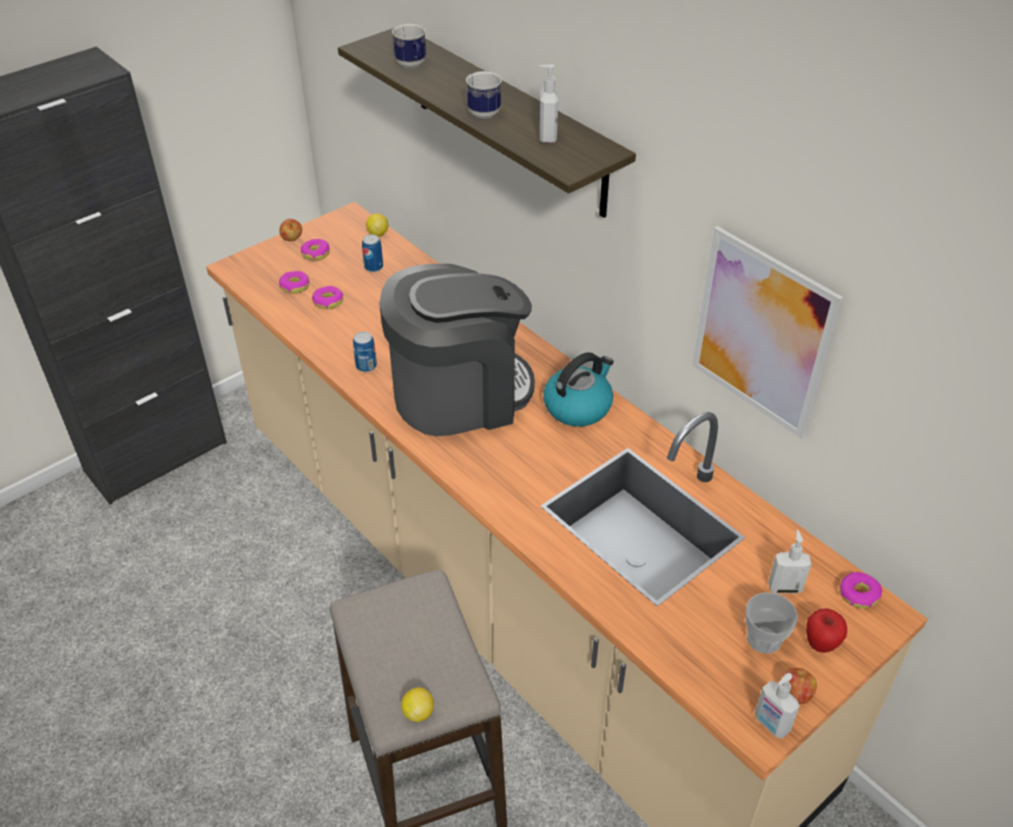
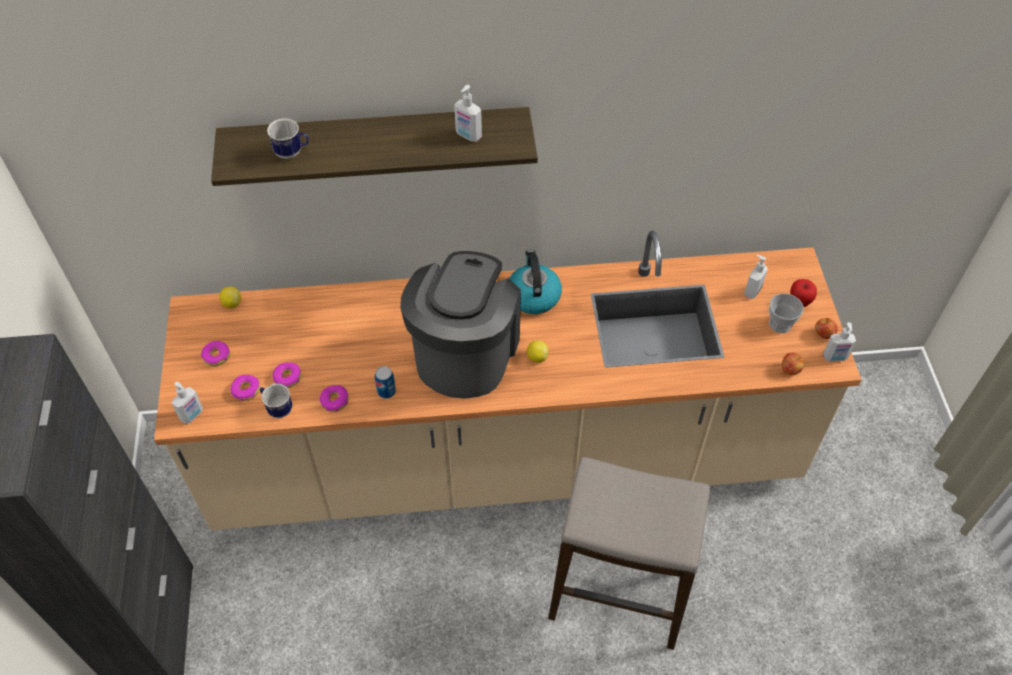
camera: 55 degrees left, 10 degrees up
(245, 272) = (192, 415): none -> soap dispenser
(292, 239) = (179, 363): apple -> apple (790, 370)
(373, 267) = (272, 328): can -> none
(418, 712) = (688, 530): lemon -> lemon (537, 357)
(484, 111) = (401, 148): mug -> mug (277, 408)
(761, 333) = (661, 163): picture -> none
(858, 594) = (779, 263): donut -> donut (334, 401)

